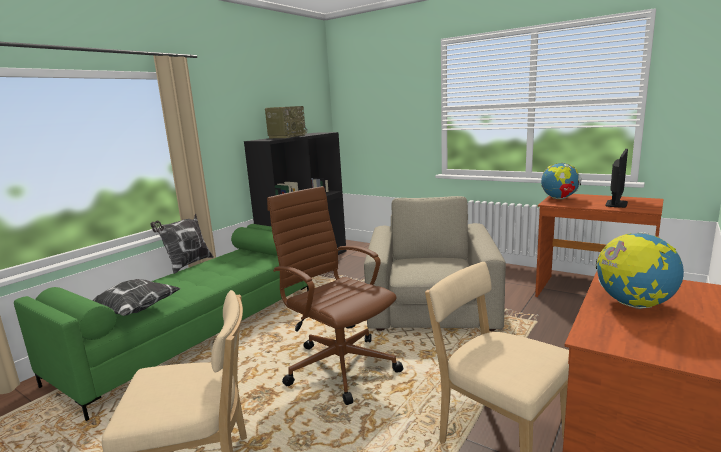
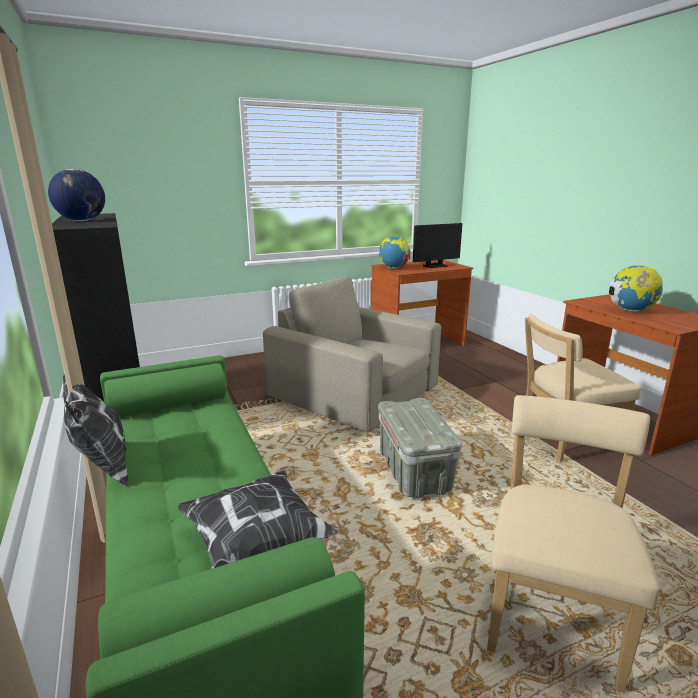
camera: 60 degrees left, 5 degrees up
(287, 136) = (82, 221): radio -> globe
(339, 365) = (413, 471): brown office chair -> grey storage box
(616, 204) = (435, 266): monitor -> monitor turned 90 degrees clockwise

